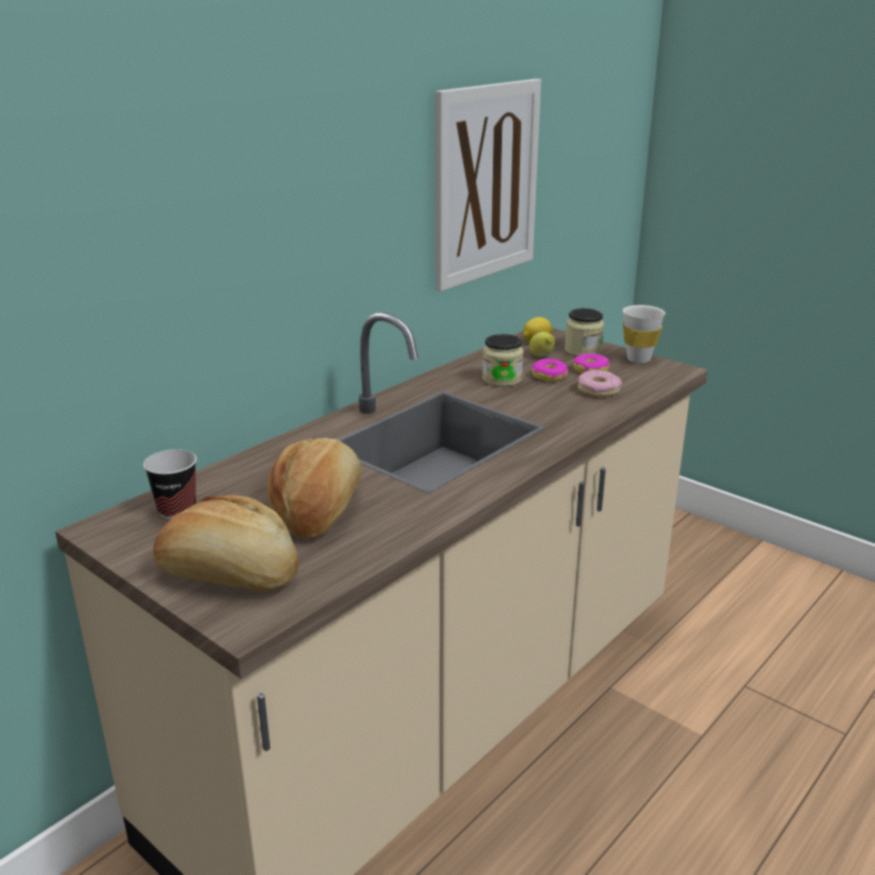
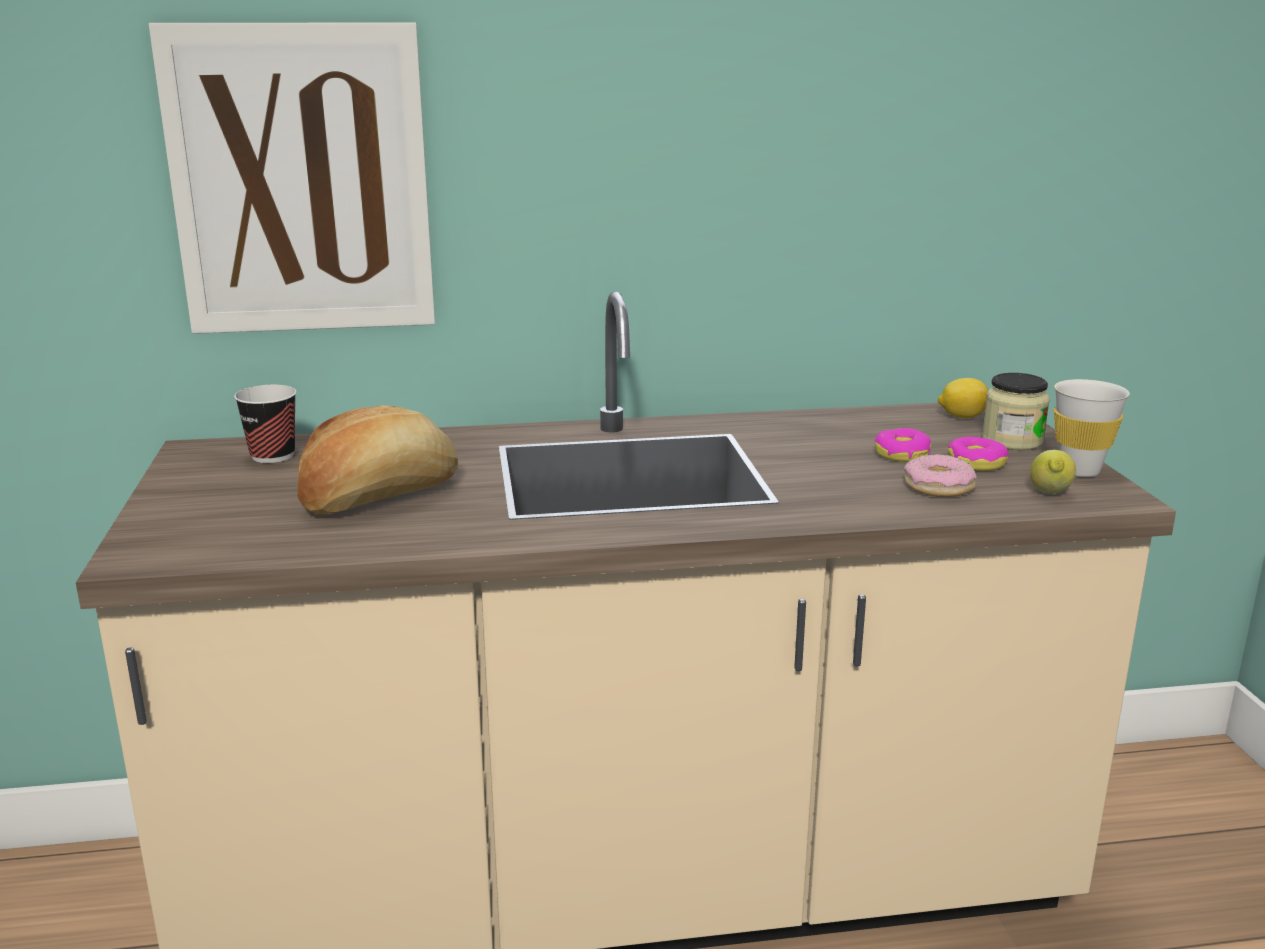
camera: 40 degrees right, 5 degrees down
(229, 575) = (203, 518): bread -> none
(486, 183) = (909, 160): picture -> picture (301, 181)
(502, 379) = (829, 442): jar -> none
(542, 357) = (936, 433): lemon -> lemon (1049, 494)

